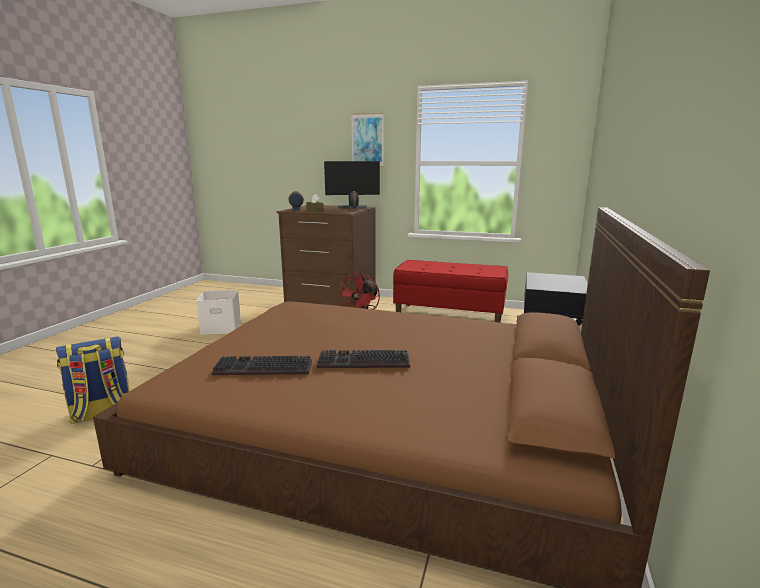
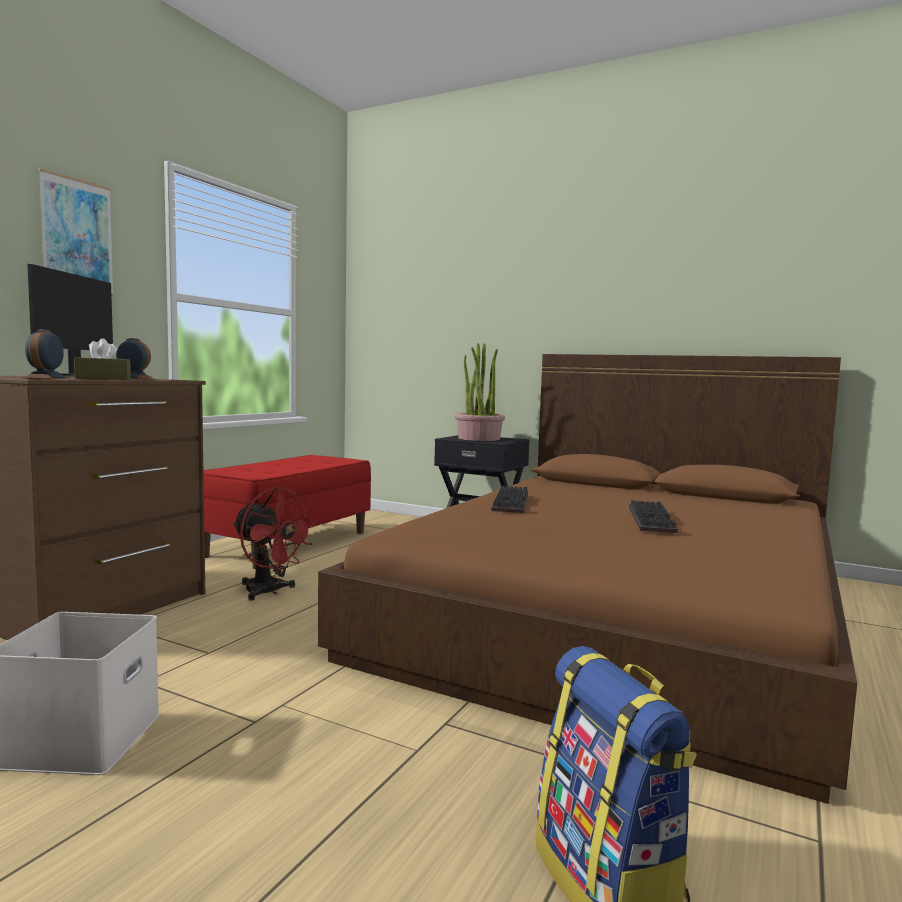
camera: 80 degrees left, 10 degrees down
(261, 369) = (692, 552): keyboard -> keyboard (512, 502)
(553, 281) = (479, 438): none -> potted plant

